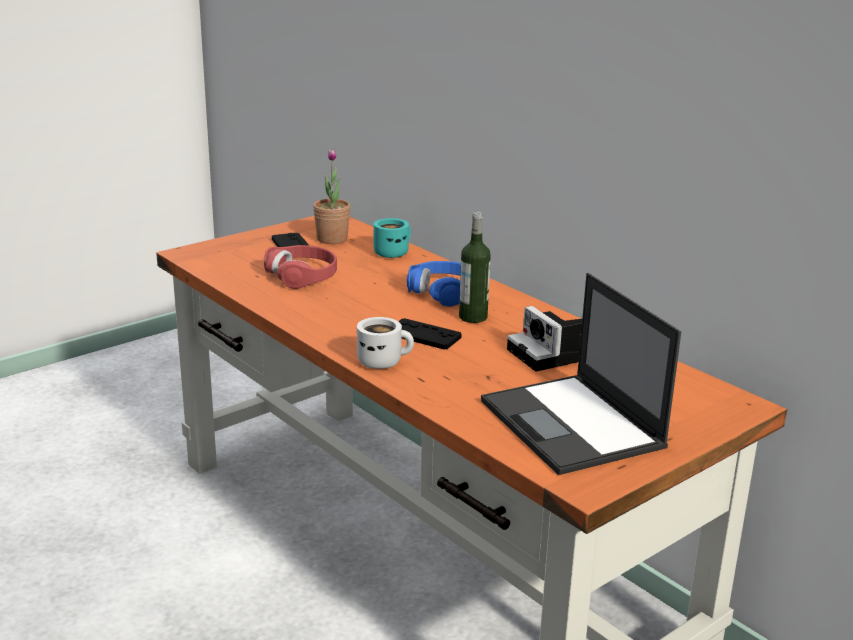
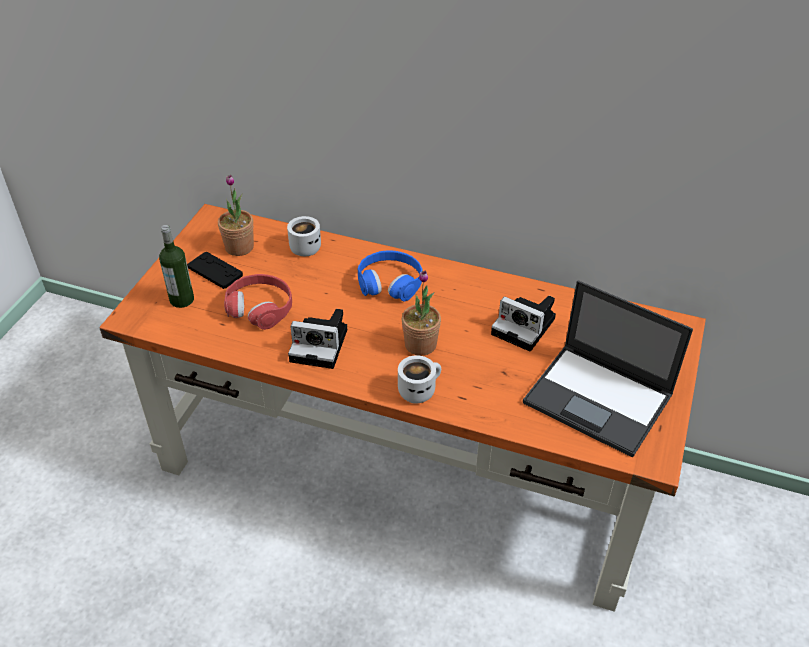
camera: 30 degrees left, 20 degrees up
(328, 310) = (321, 345): none -> camera
(392, 252) = (305, 246): turquoise mug -> white mug
(424, 335) = (420, 344): black game controller -> potted plant
(473, 317) = (436, 305): bottle -> bottle (182, 300)

